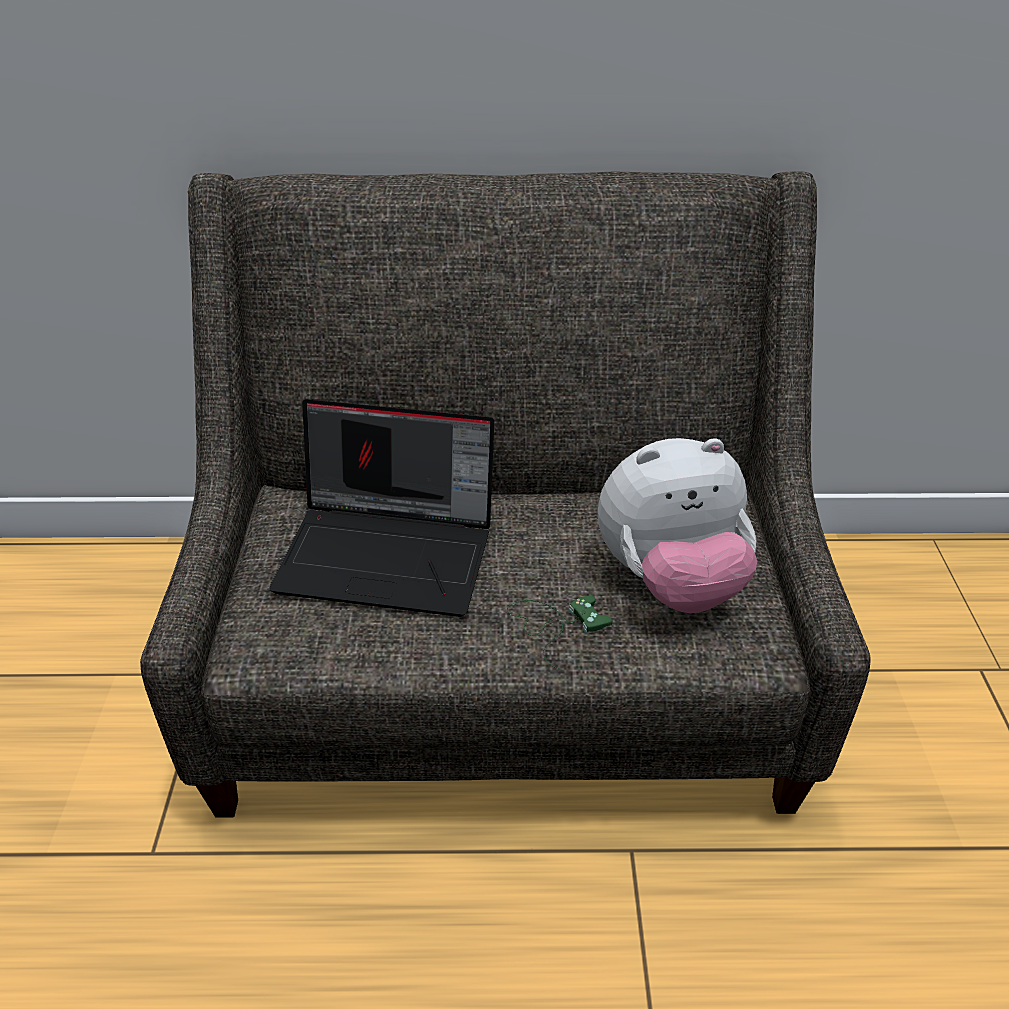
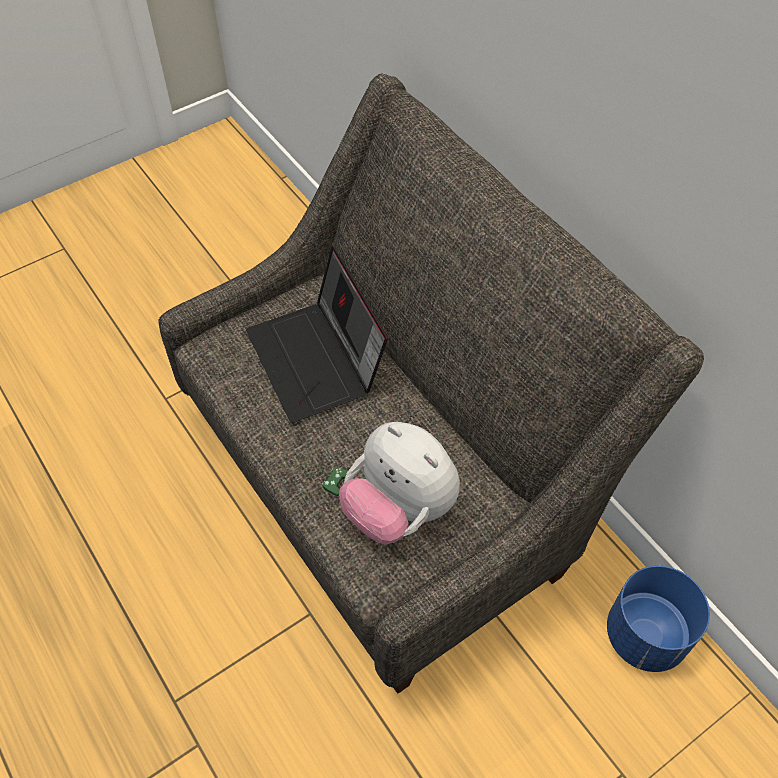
camera: 55 degrees right, 15 degrees up
(838, 572) = (646, 635): none -> blue planter

